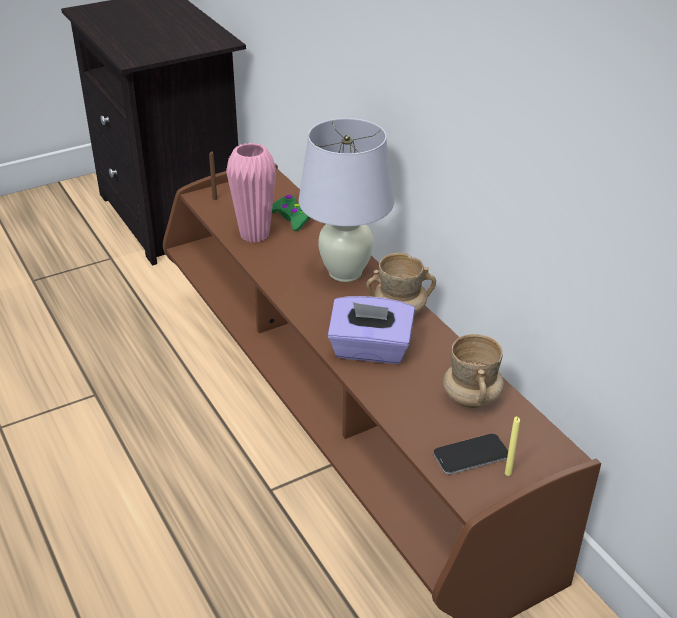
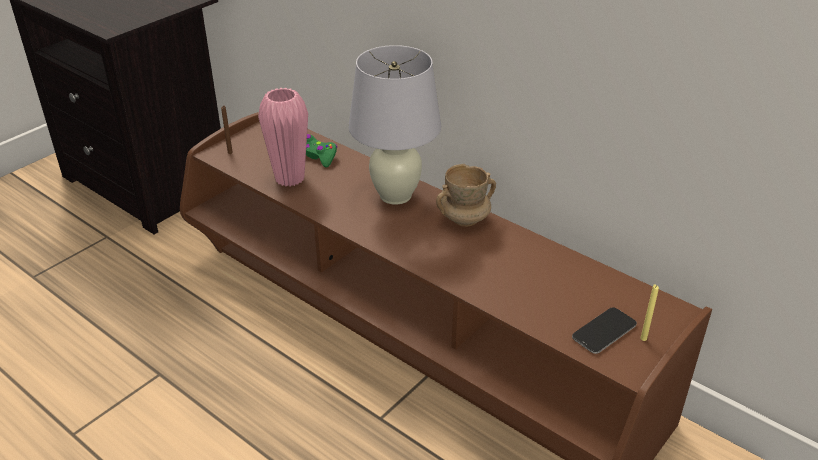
camera: 20 degrees left, 0 degrees up
(370, 350) = (461, 260): purple tissue box -> none
(471, 398) = (573, 281): beige mug -> none

